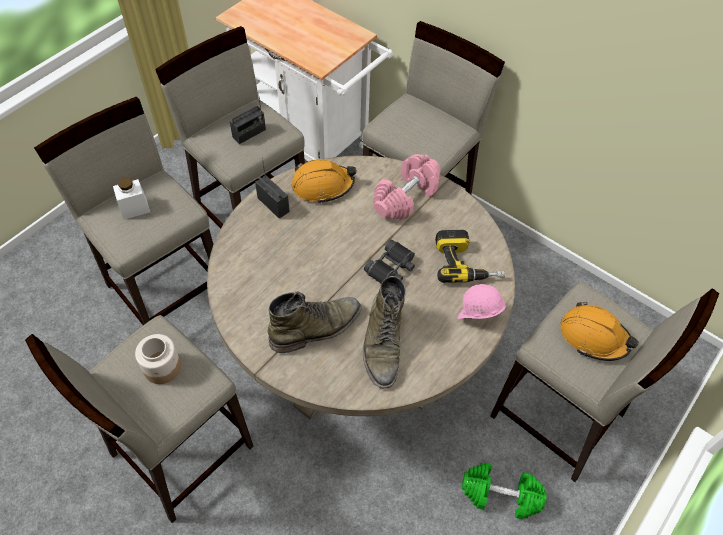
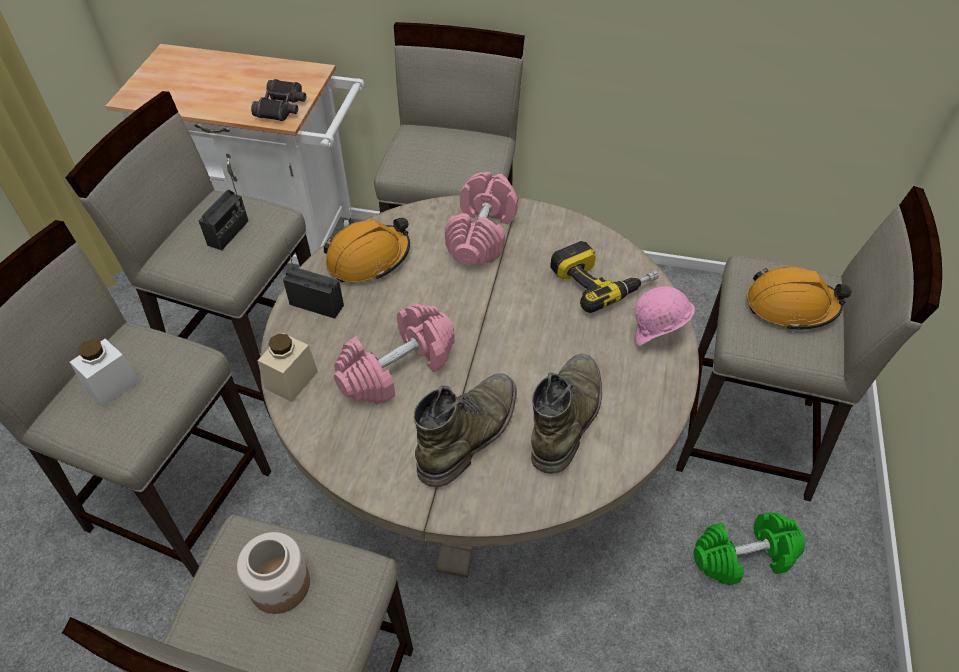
camera: 25 degrees left, 5 degrees down
(232, 248) = (291, 380): none -> beige jar
(297, 268) = (397, 369): none -> pink dumbbell
(383, 344) = (567, 416): green boot -> green boot turned 135 degrees counterclockwise
(391, 268) = (517, 322): black binoculars -> black binoculars (282, 107)

